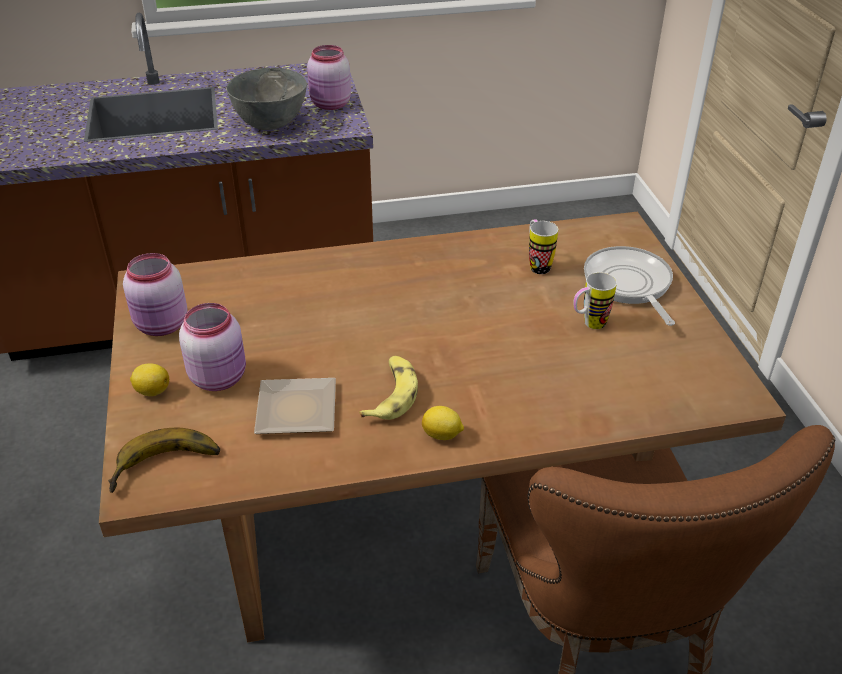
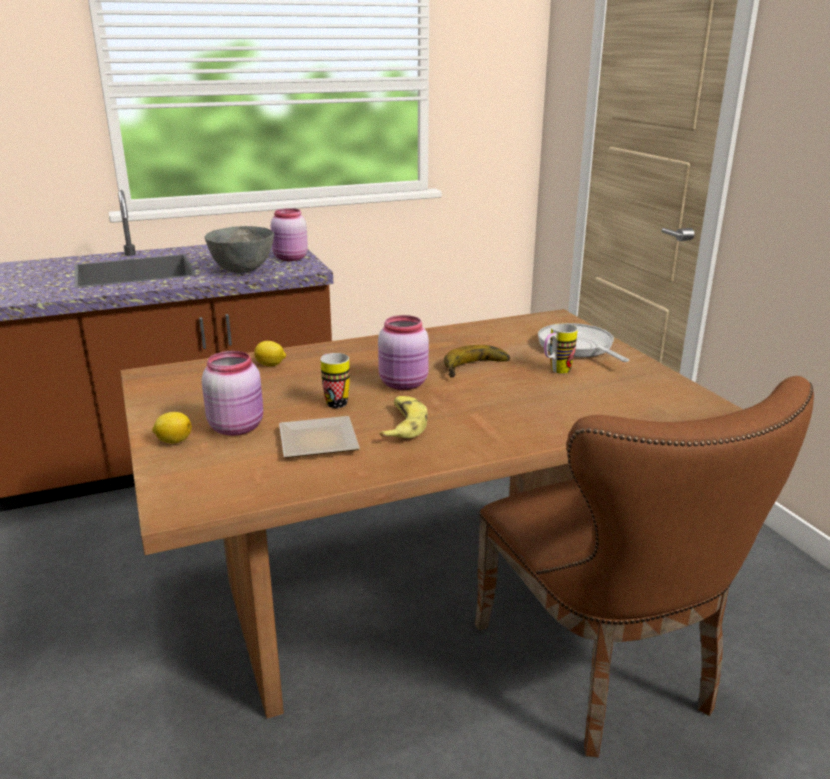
camera: 10 degrees left, 15 degrees down
(162, 325) = (173, 399): pink jar -> pink jar (404, 384)
(167, 469) = (203, 491): banana -> banana (478, 368)
(442, 435) = (460, 446): lemon -> lemon (271, 365)
(537, 264) = (496, 341): mug -> mug (333, 401)

